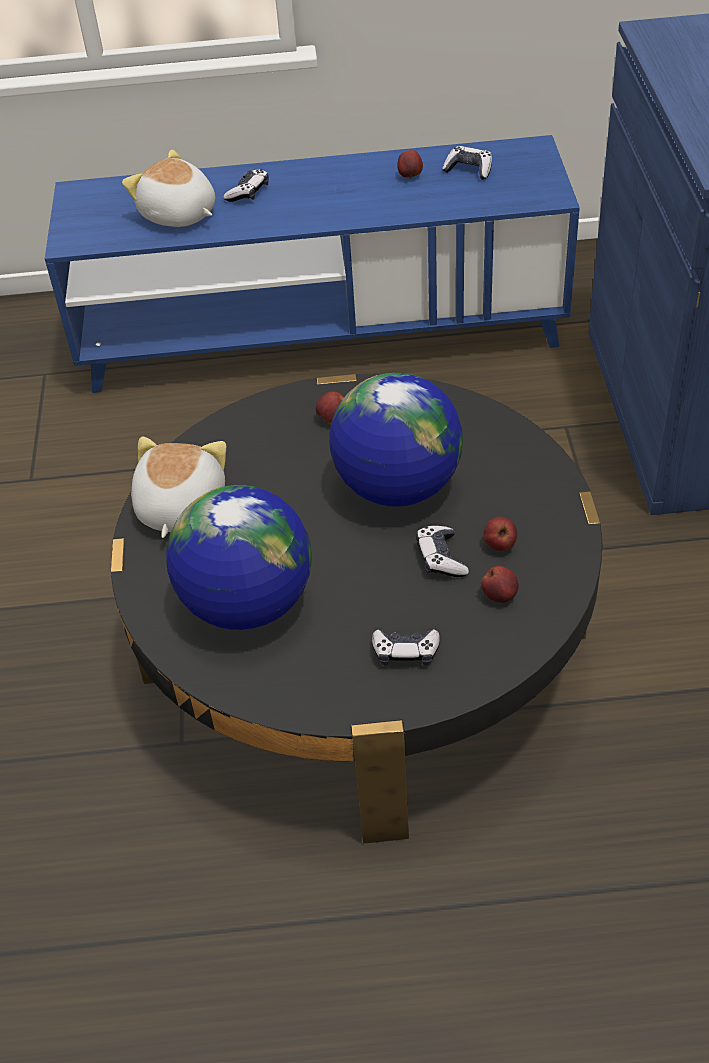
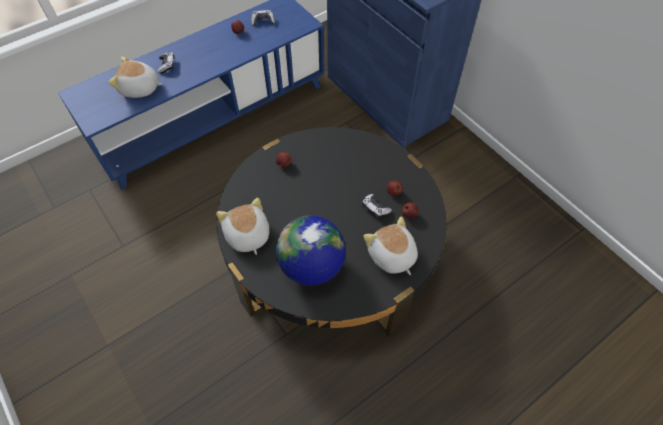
camera: 35 degrees left, 10 degrees up
(397, 487) = (334, 184): globe -> none
(406, 652) = (391, 256): game controller -> plush toy

